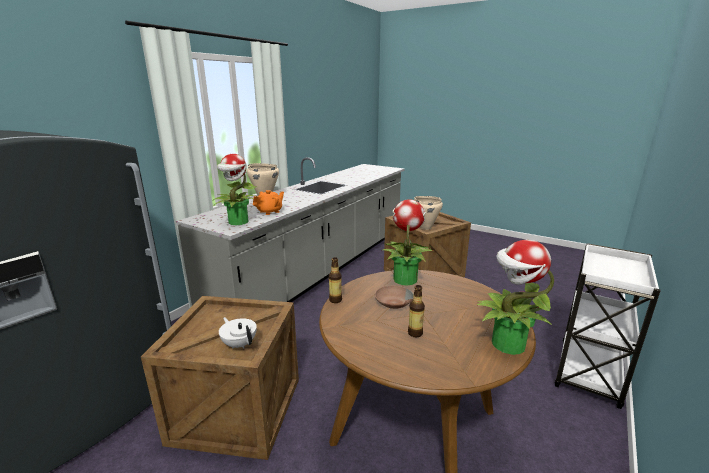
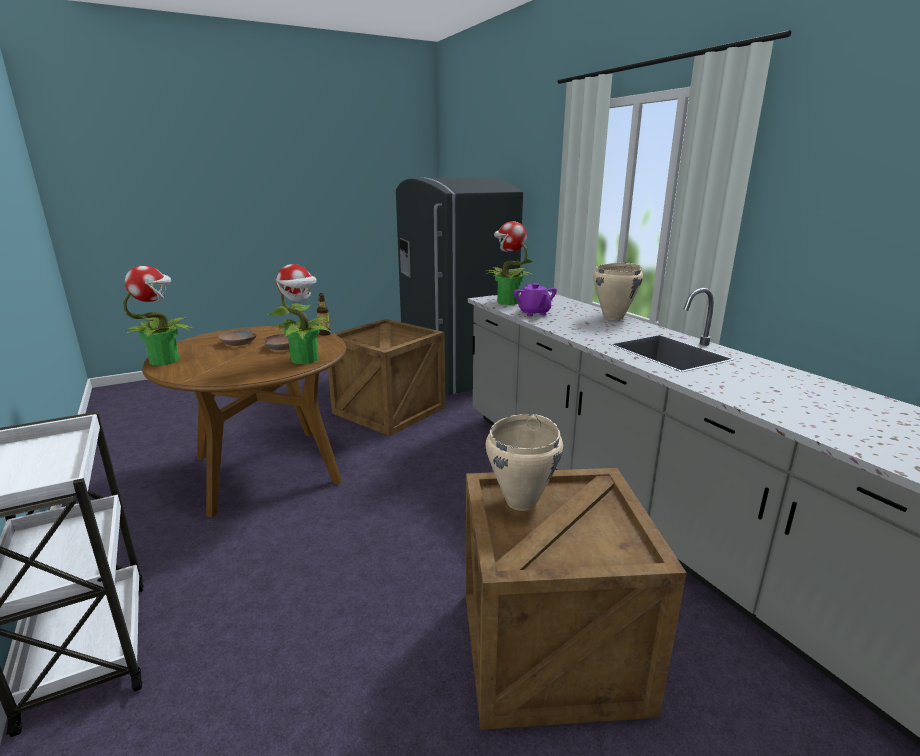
camera: 120 degrees right, 0 degrees up
(239, 344) = (362, 338): white teapot -> none
(270, 211) = (534, 313): orange teapot -> purple teapot
(415, 333) = (239, 343): bottle -> brown bowl

